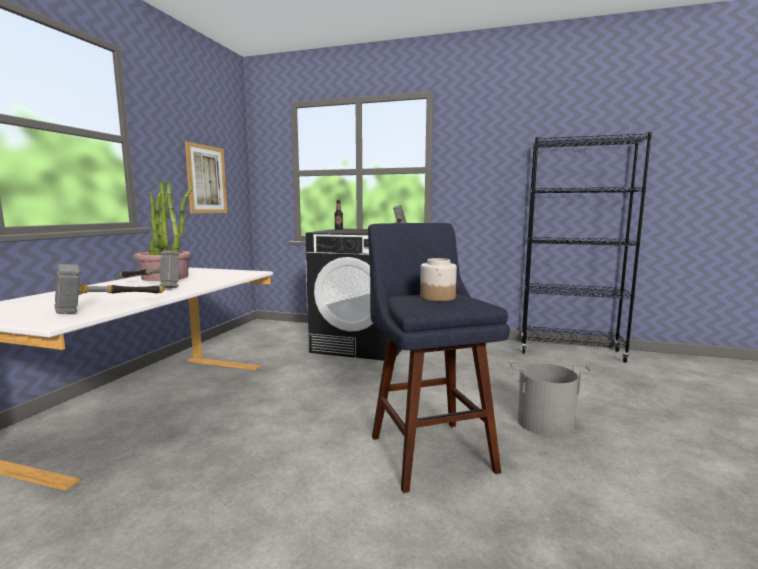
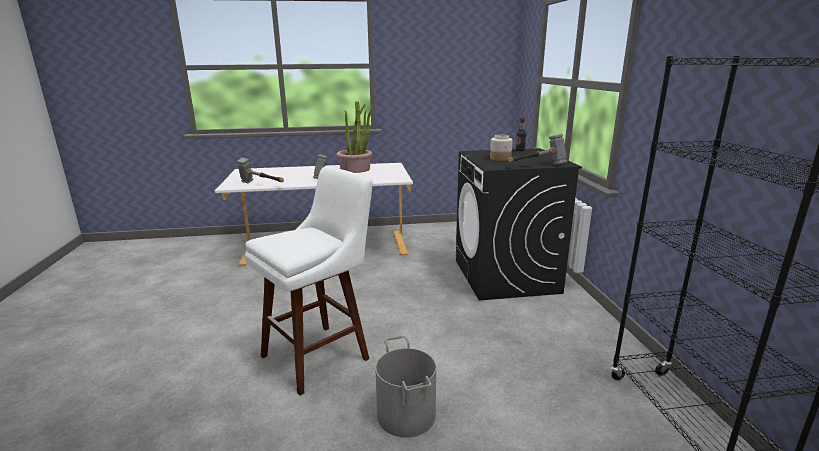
camera: 65 degrees right, 10 degrees up
(206, 179) = (453, 88): picture -> none
(428, 449) = (321, 354): blue stool -> white stool
(438, 297) = (299, 239): jar -> jar (500, 159)

